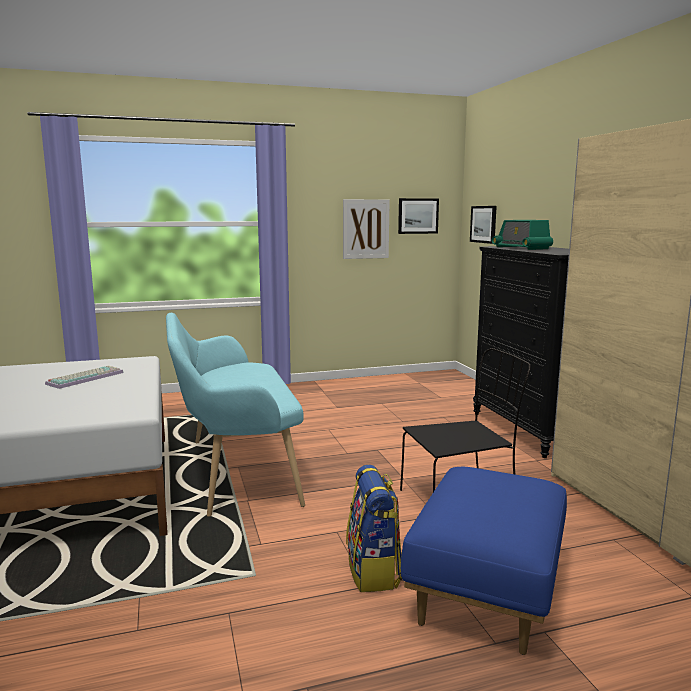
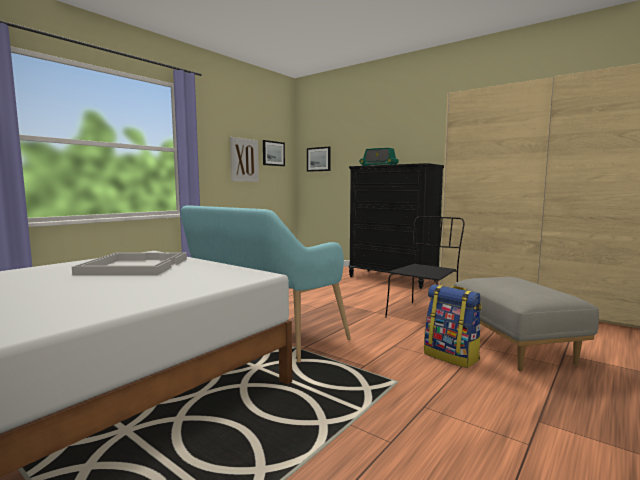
camera: 35 degrees left, 5 degrees down
(85, 378) = (134, 266): keyboard -> white tray
(487, 593) = (515, 348): blue ottoman -> grey ottoman

